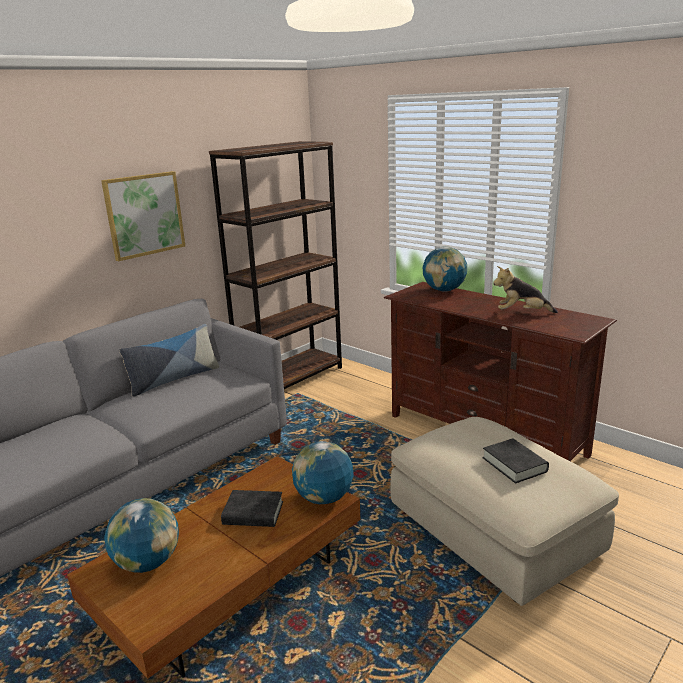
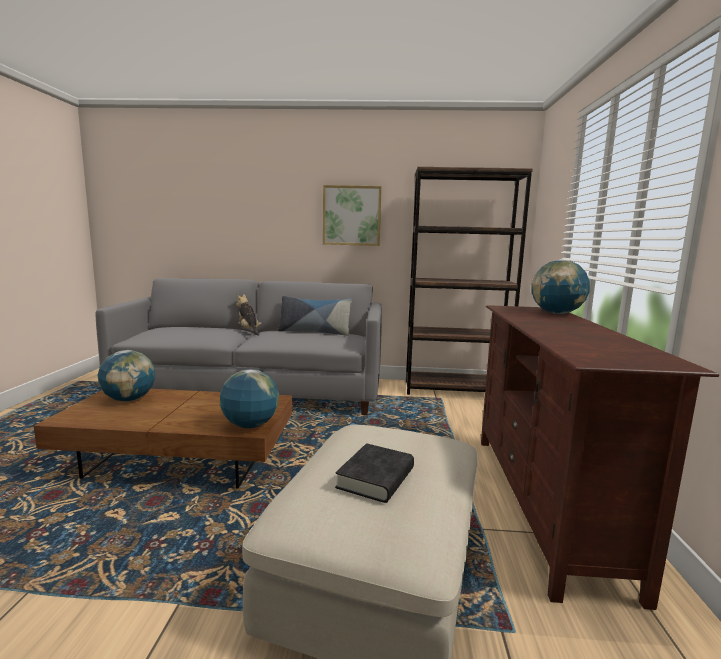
camera: 50 degrees right, 10 degrees down
(253, 513) = (207, 409): black book -> none
(522, 313) = (582, 337): plush toy -> plush toy (249, 331)

